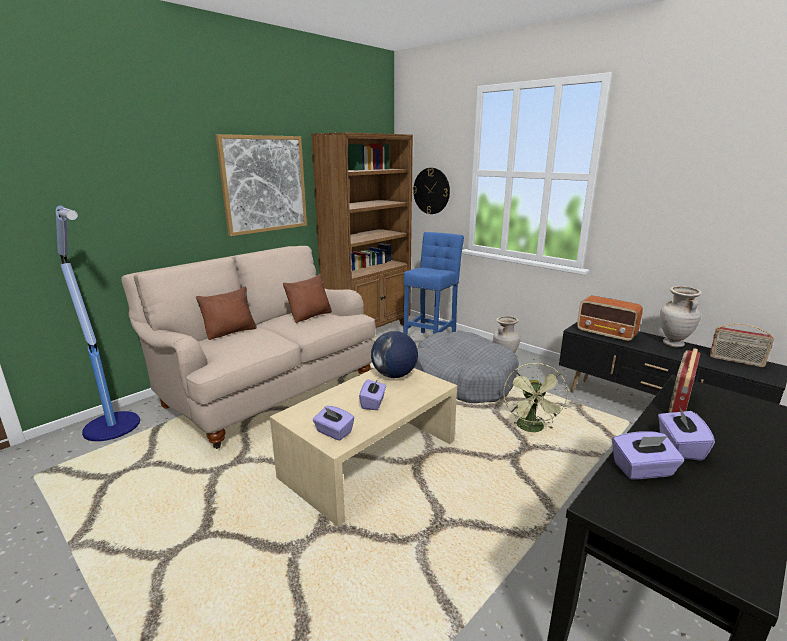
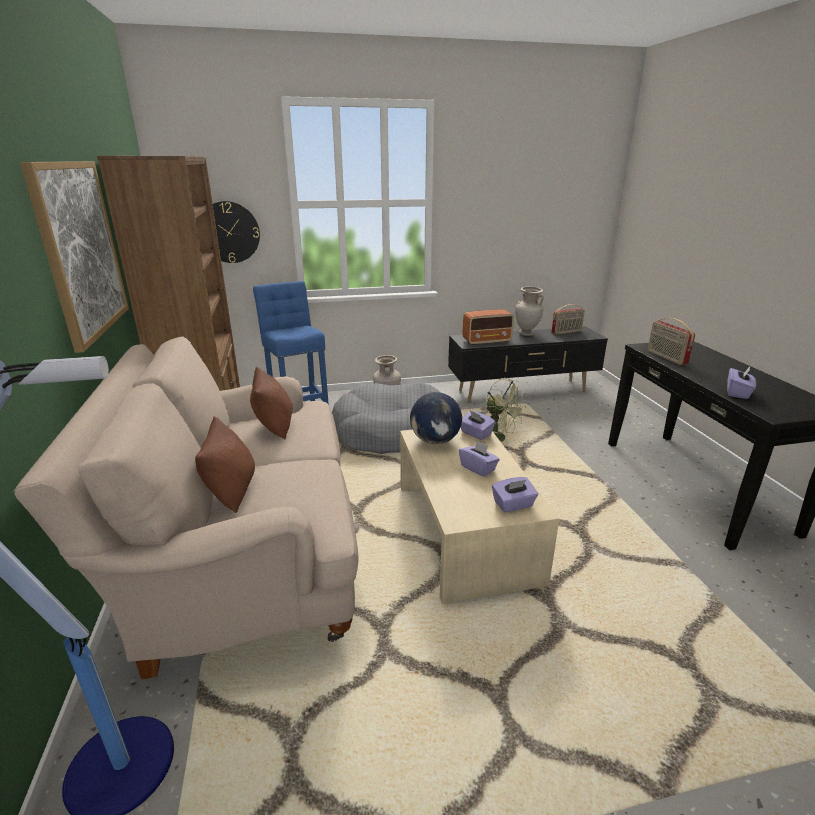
camera: 55 degrees left, 5 degrees up
(679, 447) = (716, 376): purple tissue box -> purple tissue box (475, 433)

